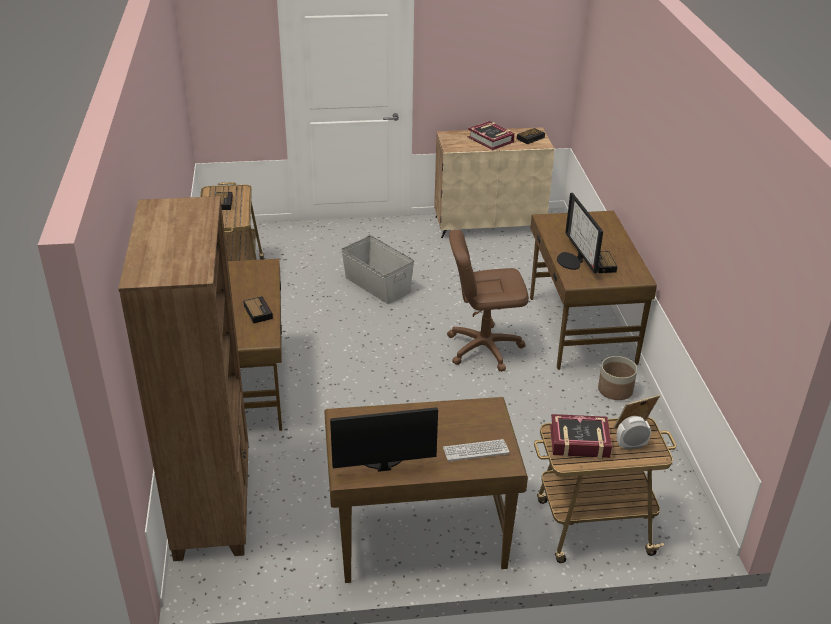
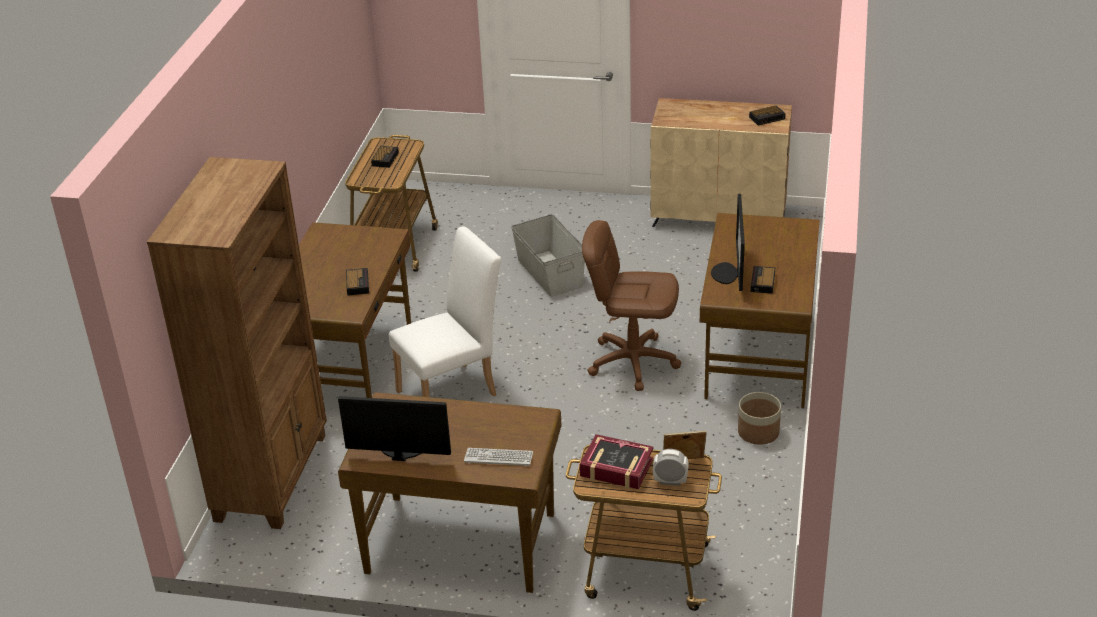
camera: 20 degrees right, 0 degrees up
(345, 396) = (453, 390): none -> white chair
(491, 139) = (717, 115): book -> none

